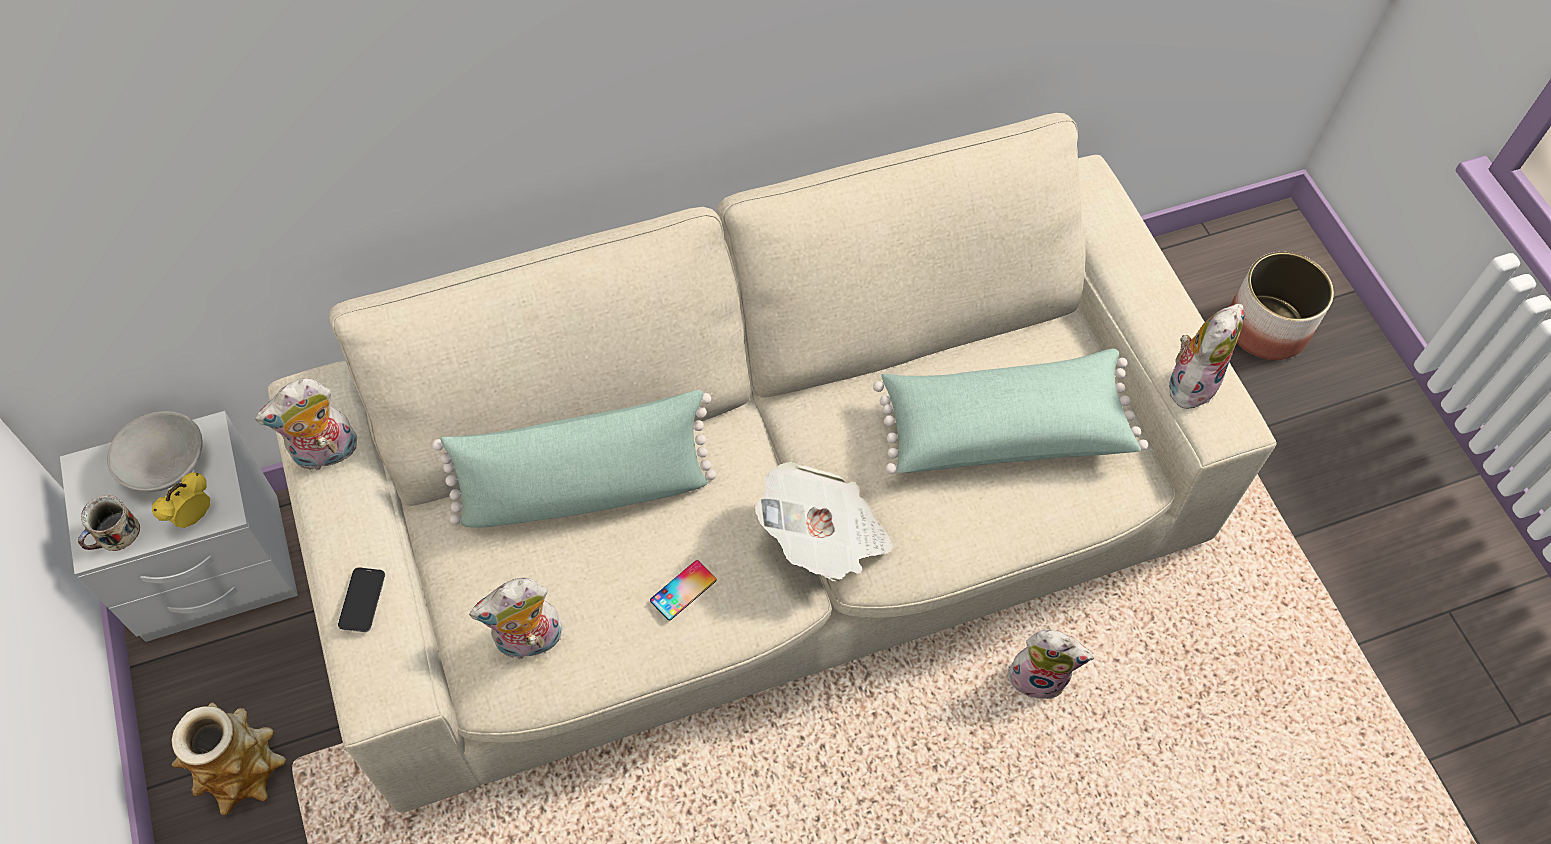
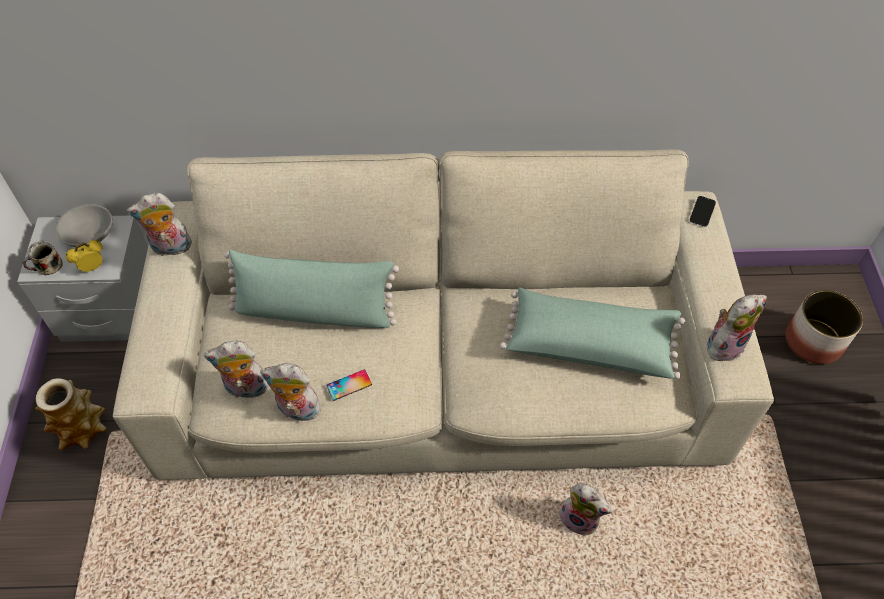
camera: 20 degrees right, 5 degrees down
(362, 600) = (155, 334): phone -> phone (702, 212)
(619, 651) = (297, 410): none -> plush toy
(824, 537) = (448, 378): newspaper -> none

